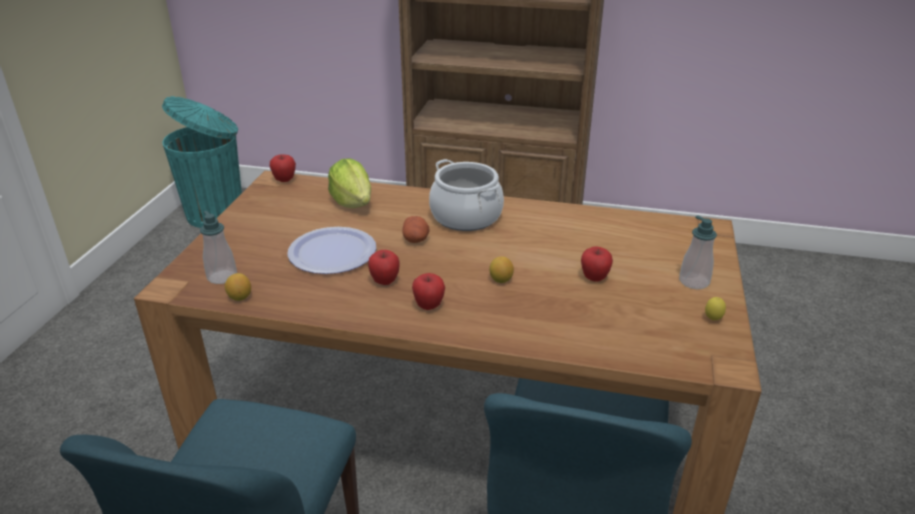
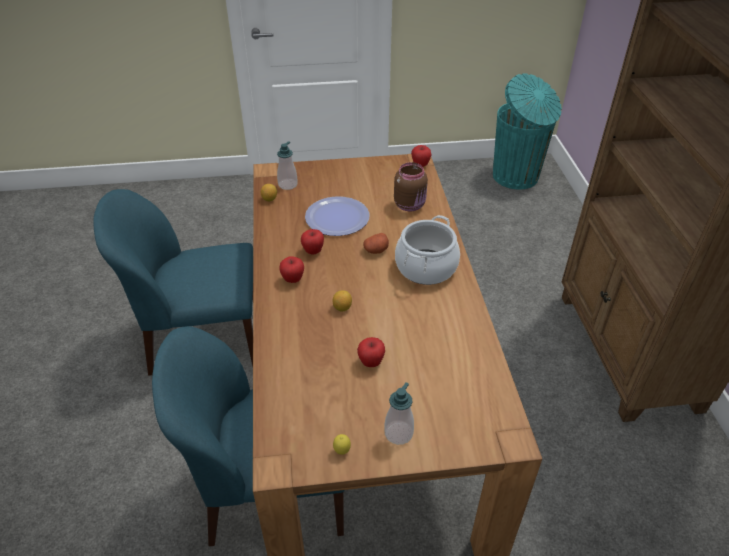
camera: 70 degrees right, 10 degrees up
(352, 202) = (410, 205): lettuce -> brown jar

